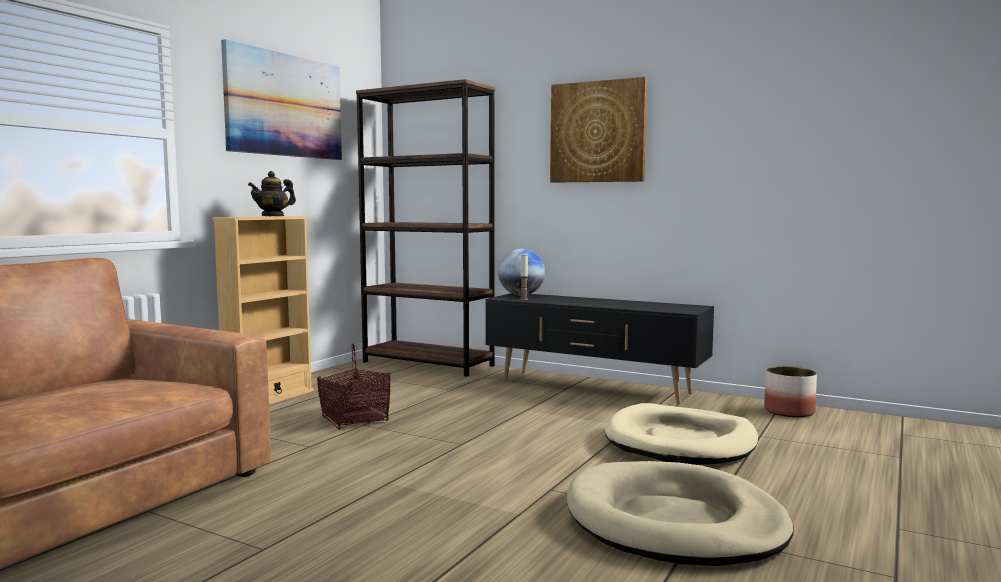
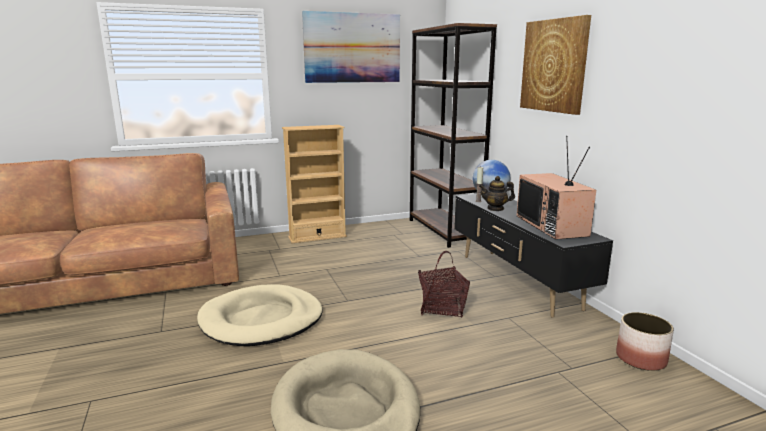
camera: 40 degrees right, 10 degrees up
(273, 216) = (321, 126): teapot -> teapot (495, 208)
(355, 420) = (329, 264): basket -> basket (442, 308)
(645, 304) = (553, 226): none -> television
(680, 442) = (481, 351): beige dog bed -> beige dog bed (262, 320)

